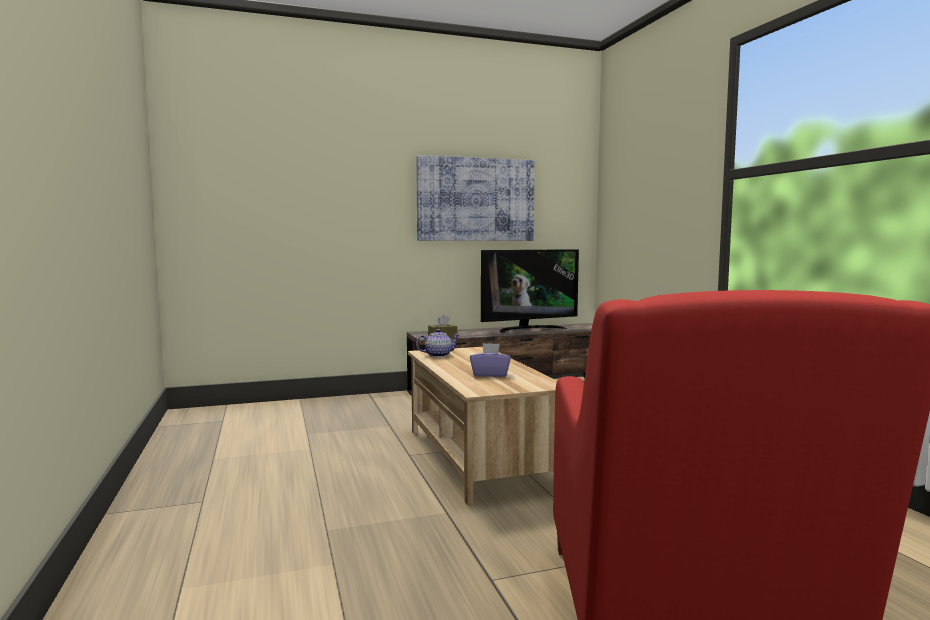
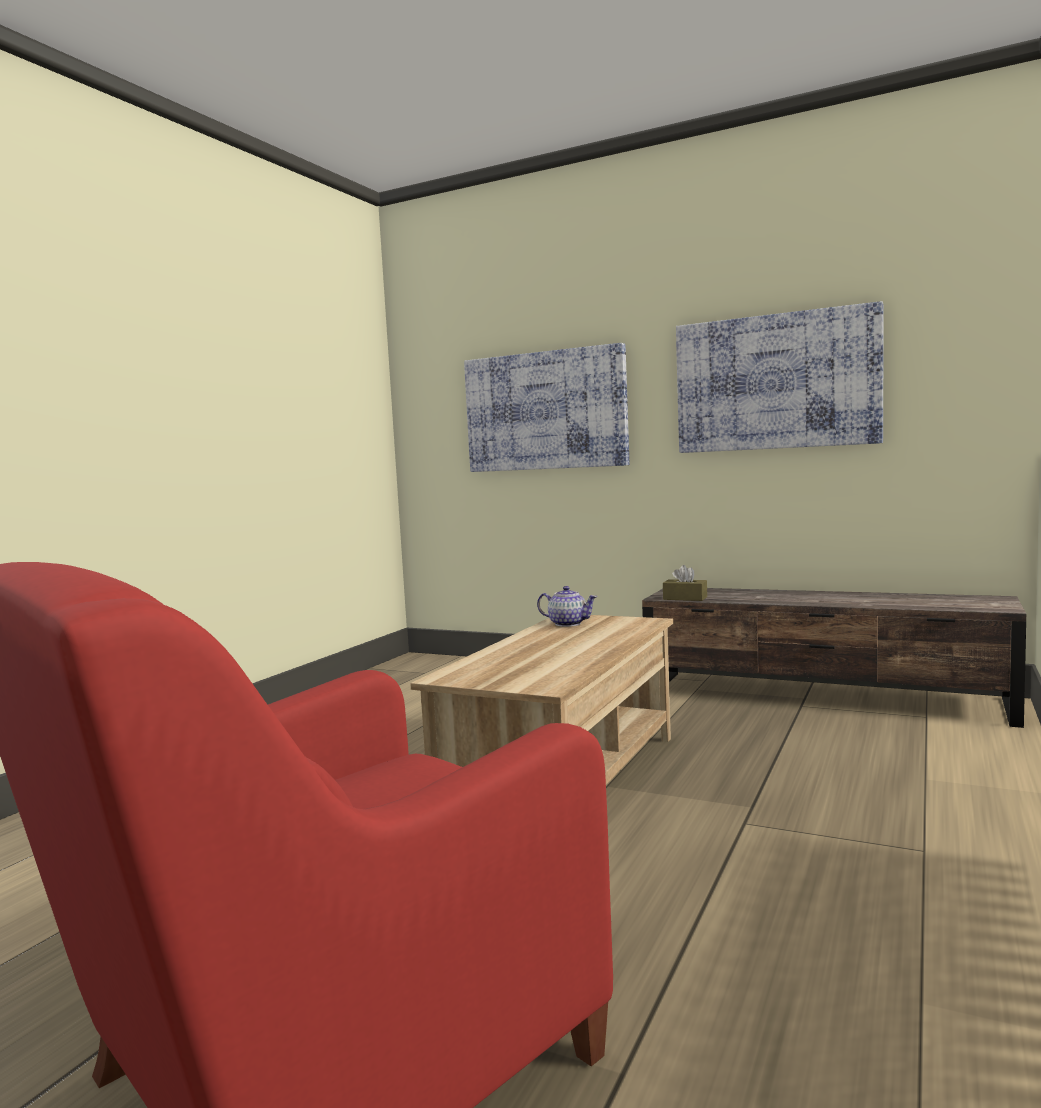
camera: 45 degrees right, 0 degrees up
(313, 203) = (546, 411): none -> picture
(490, 374) = (533, 659): purple tissue box -> none
(528, 329) = (854, 598): television -> none

